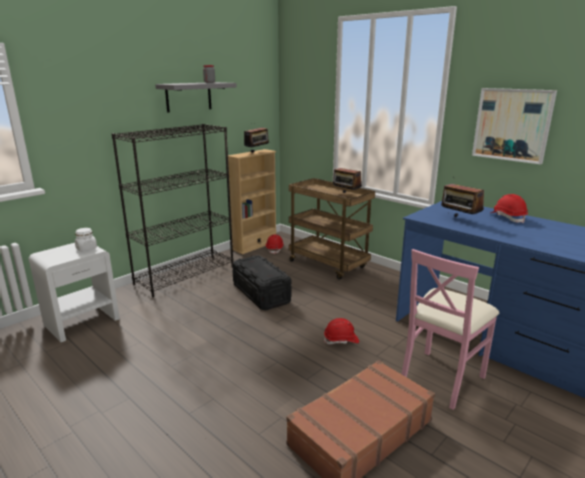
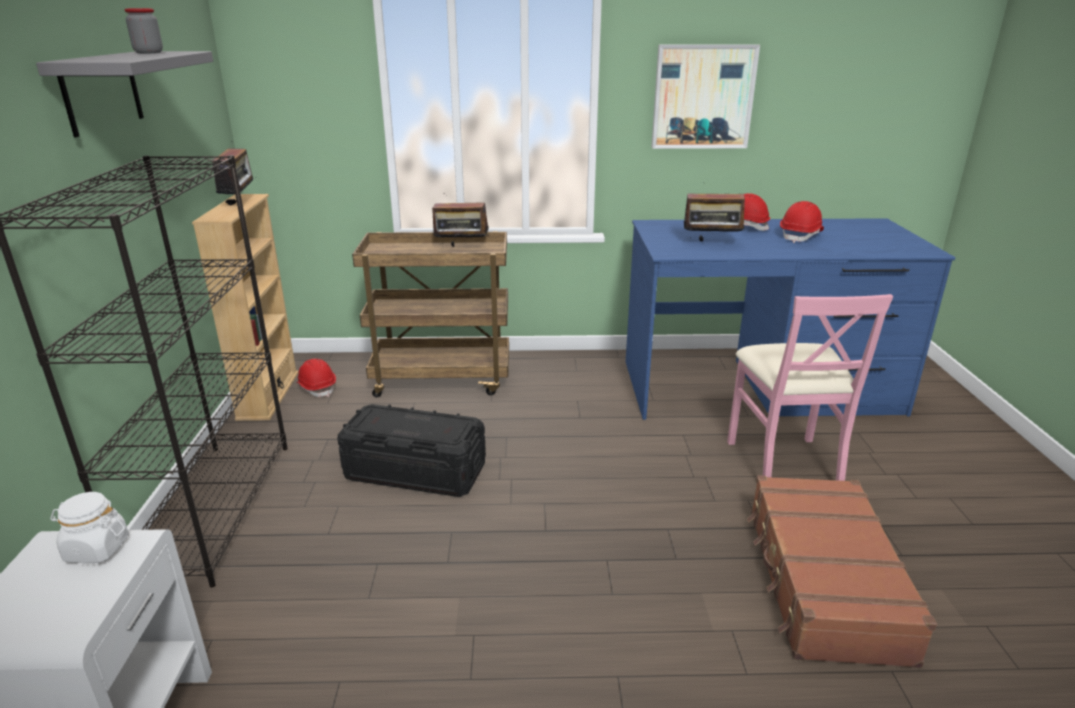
camera: 45 degrees left, 5 degrees up
(341, 340) = (629, 480): red hard hat -> red hard hat (800, 236)

